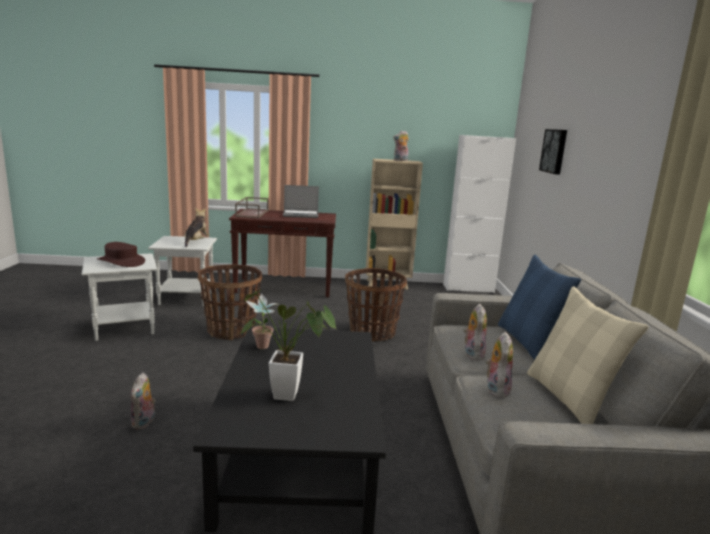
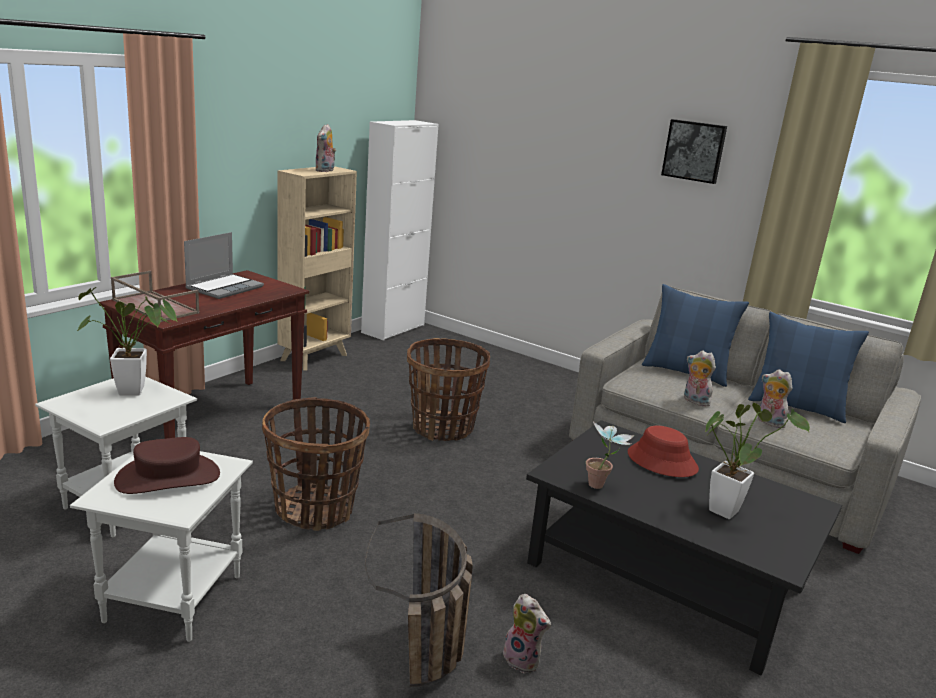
camera: 55 degrees left, 5 degrees up
(114, 396) = (425, 668): none -> basket
(196, 242) = (138, 392): plush toy -> potted plant
(336, 361) = (661, 461): none -> red hat
(554, 151) = (537, 149): picture -> picture (694, 151)
(569, 398) = (796, 406): beige pillow -> blue pillow

